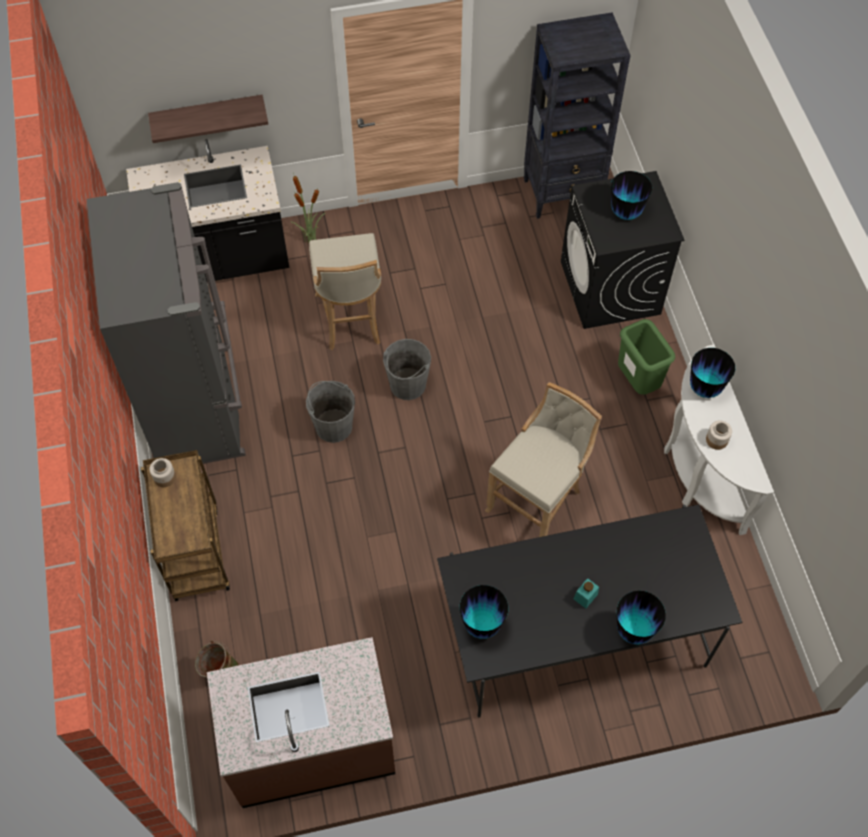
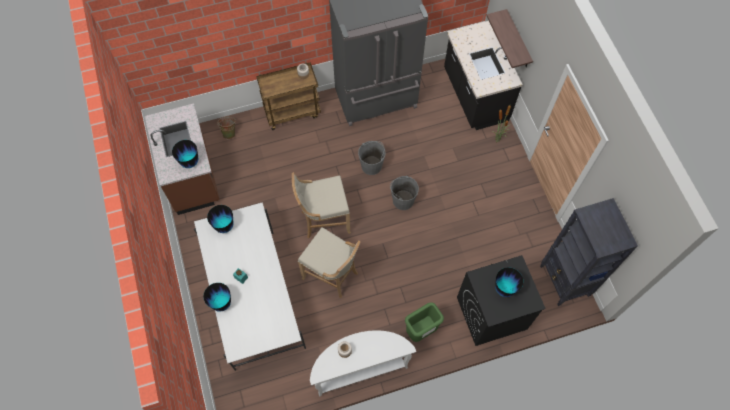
camera: 85 degrees right, 5 degrees up
(351, 320) = (443, 166): beige stool -> beige stool (323, 220)
(575, 630) = (254, 298): black dining table -> white dining table
(704, 388) = (381, 344): vase -> vase (190, 162)

